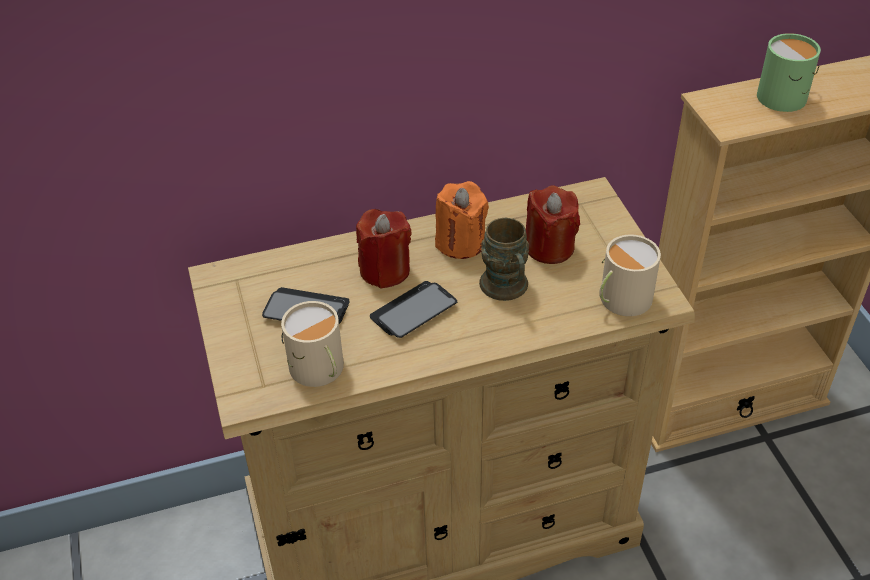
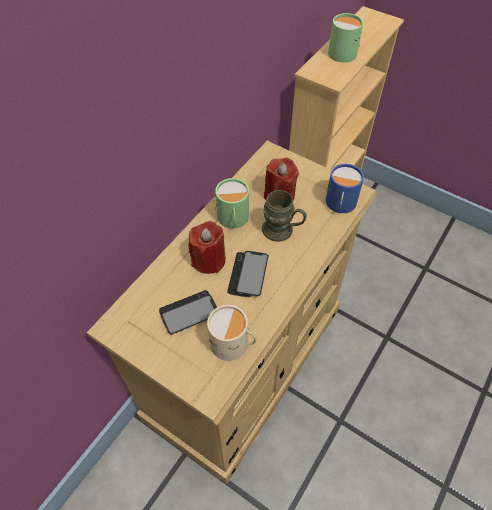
camera: 40 degrees left, 10 degrees up
(460, 242) = (232, 219): orange candle -> green mug
(621, 299) = (339, 204): beige mug -> blue mug

